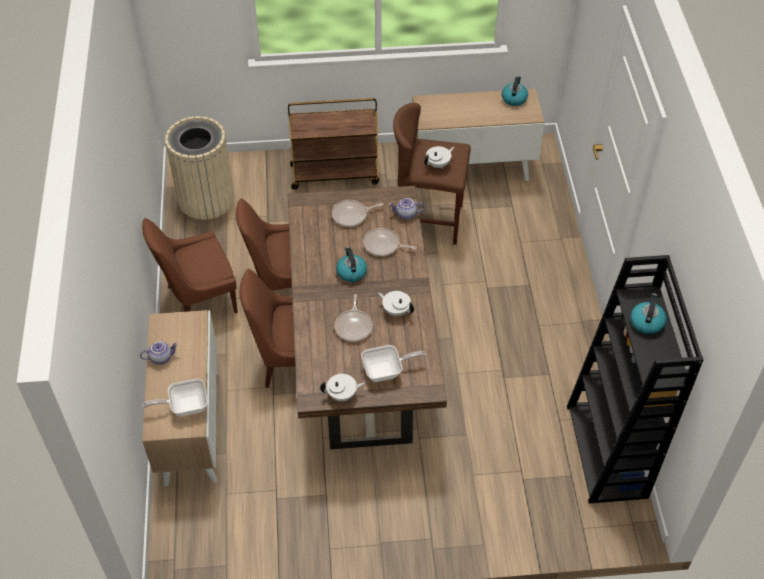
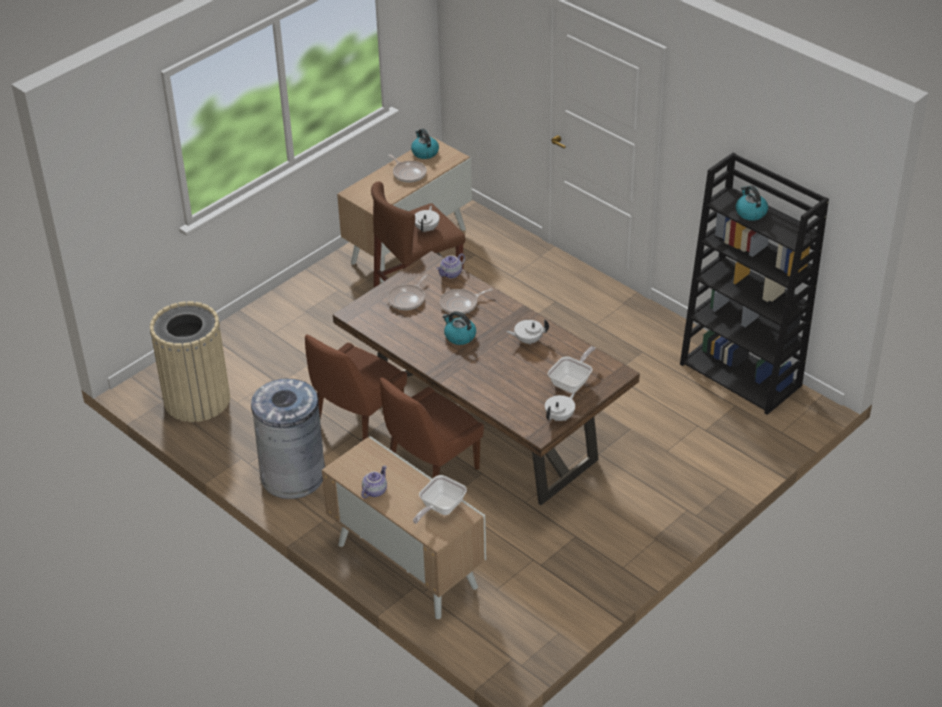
camera: 40 degrees left, 10 degrees down
(199, 300) = (293, 476): brown chair -> grey trash can
(335, 174) = (293, 314): brown cart -> none
(354, 326) = (509, 369): frying pan -> frying pan (408, 173)

